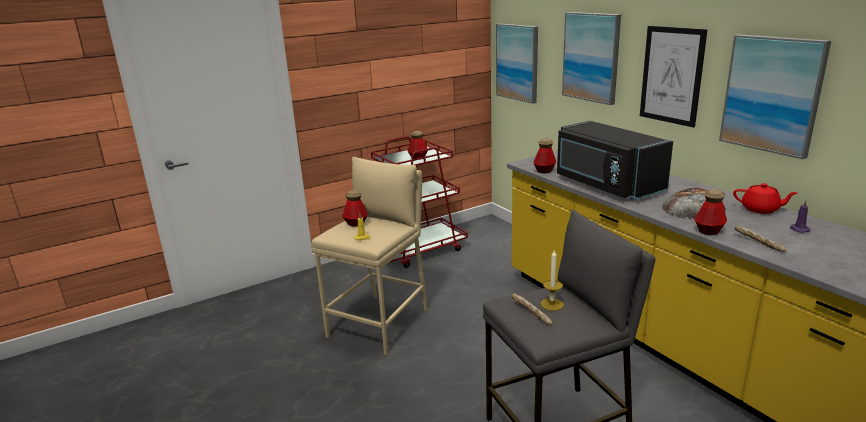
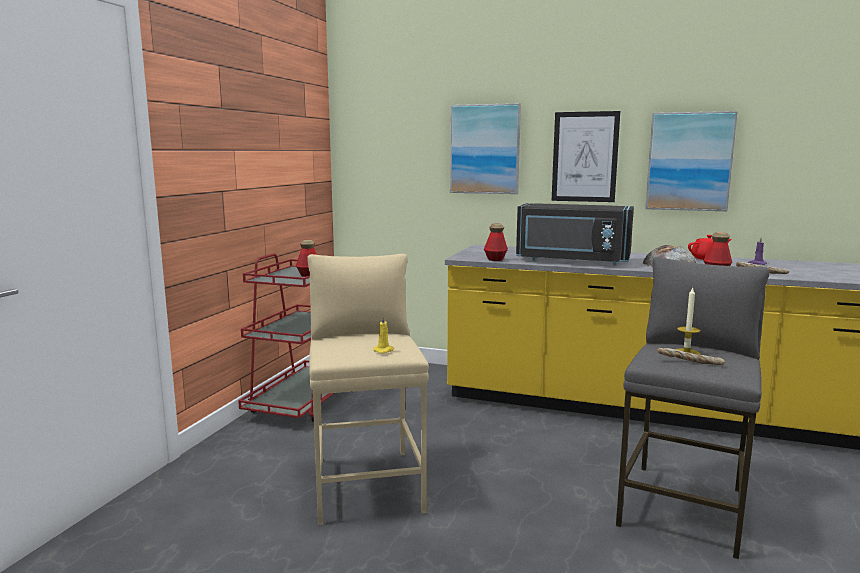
camera: 40 degrees left, 10 degrees down
(356, 223) = (344, 341): bottle -> none
(517, 62) = (377, 165): picture -> none

